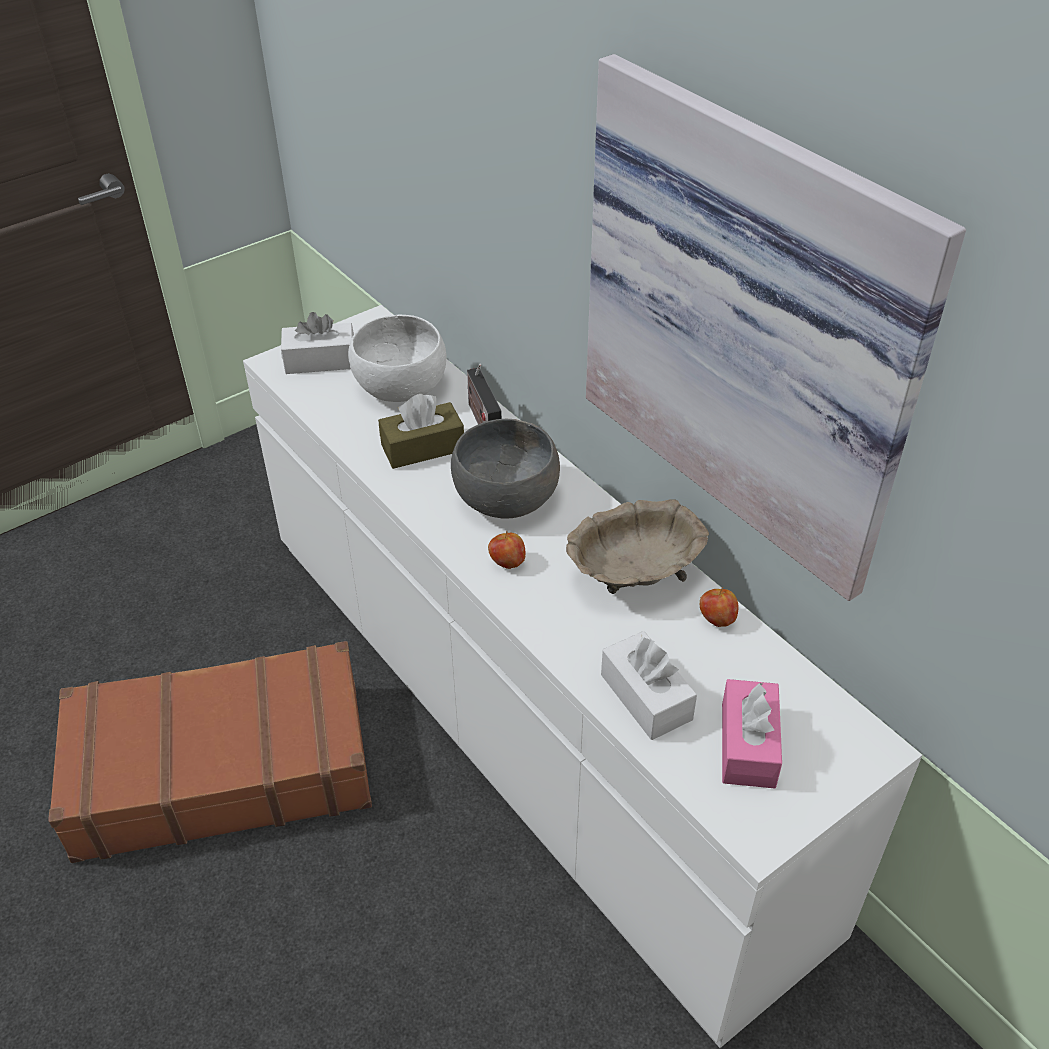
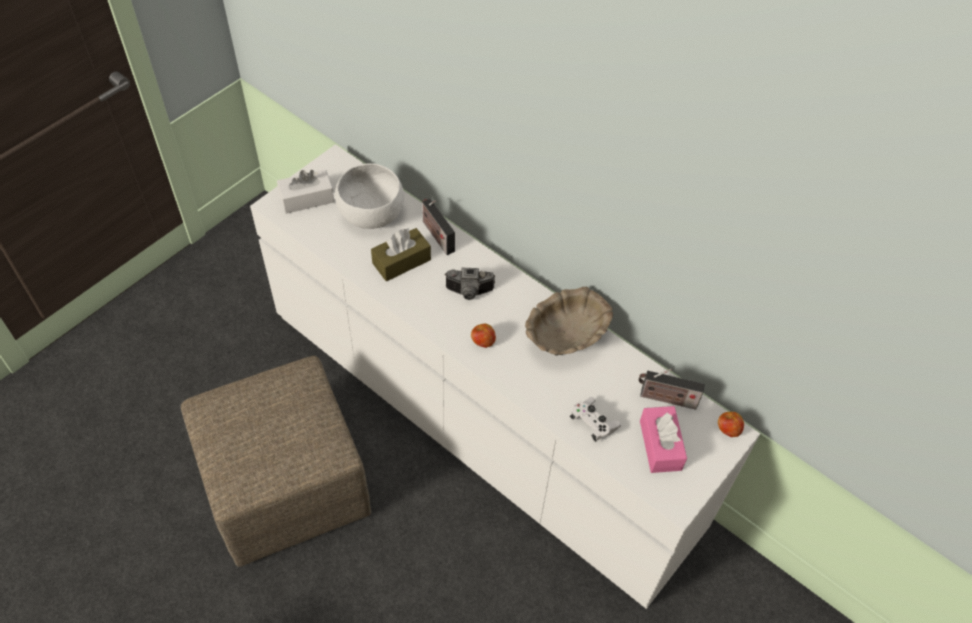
camera: 15 degrees left, 10 degrees up
(221, 768) = (284, 488): brown suitcase -> beige ottoman
(507, 498) = (469, 293): grey bowl -> camera
(646, 697) = (593, 423): white tissue box -> white game controller
(717, 619) = (624, 362): apple -> apple (727, 430)
(751, 323) = (645, 196): picture -> none
(772, 679) = (665, 399): none -> radio

